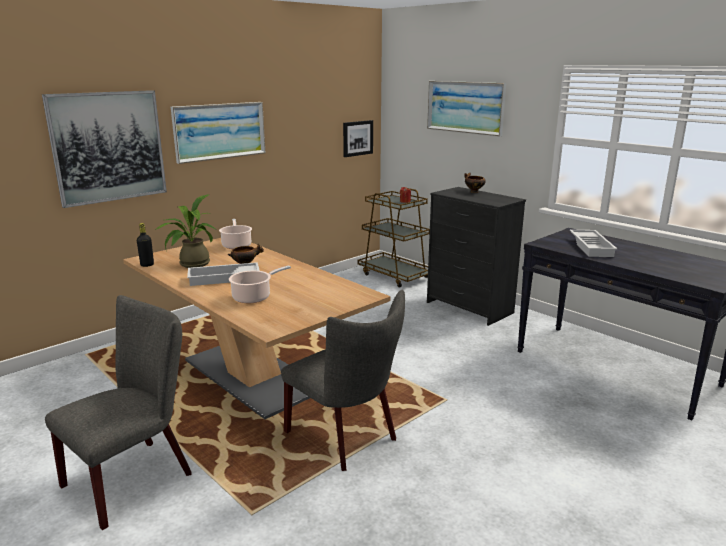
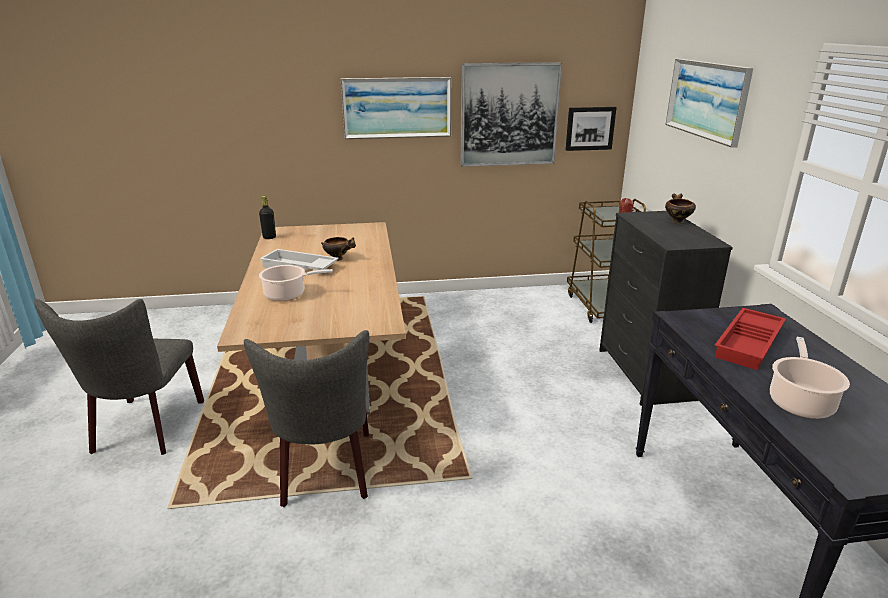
camera: 35 degrees right, 5 degrees up
(108, 147) = (273, 116): picture -> picture (509, 115)
(135, 476) = (145, 430): grey chair -> grey chair turned 105 degrees clockwise
(191, 264) = (300, 246): potted plant -> none
(236, 245) = (369, 234): cooking pot -> cooking pot (800, 401)
(592, 247) = (750, 344): white tray -> red tray

